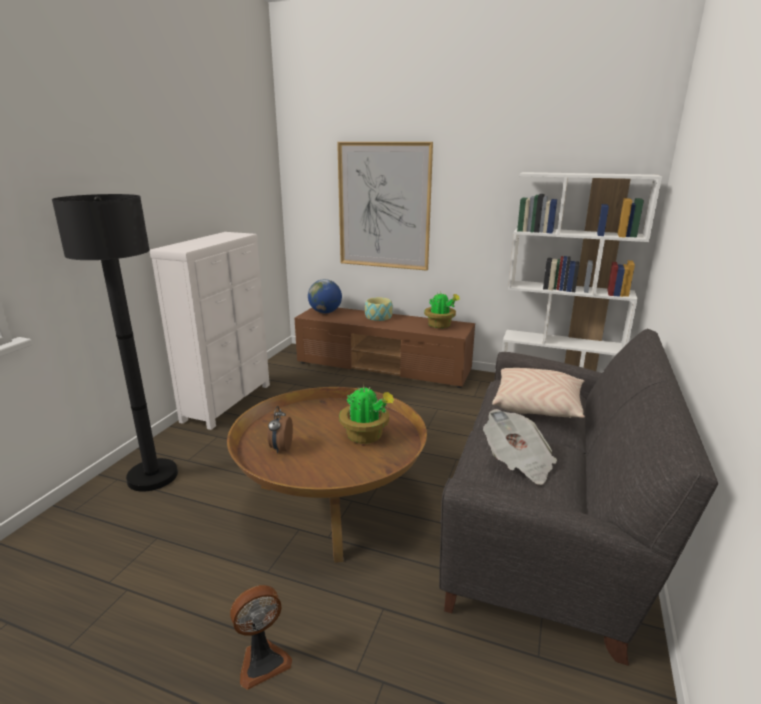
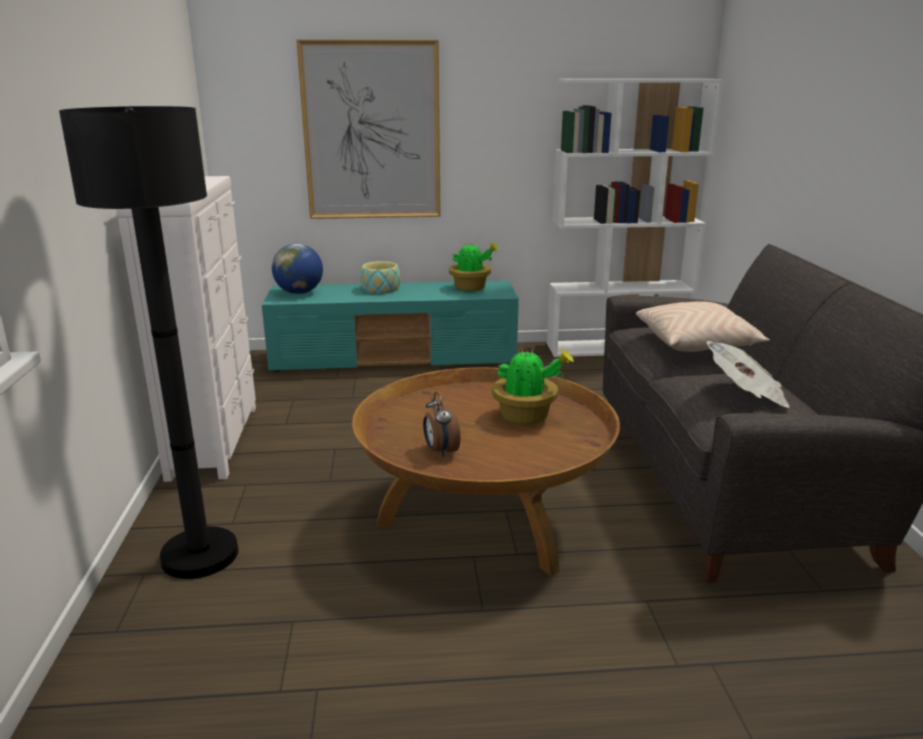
camera: 25 degrees left, 0 degrees up
(262, 660) = (571, 694): fan -> none
(384, 367) = (395, 358): brown tv stand -> turquoise tv stand

